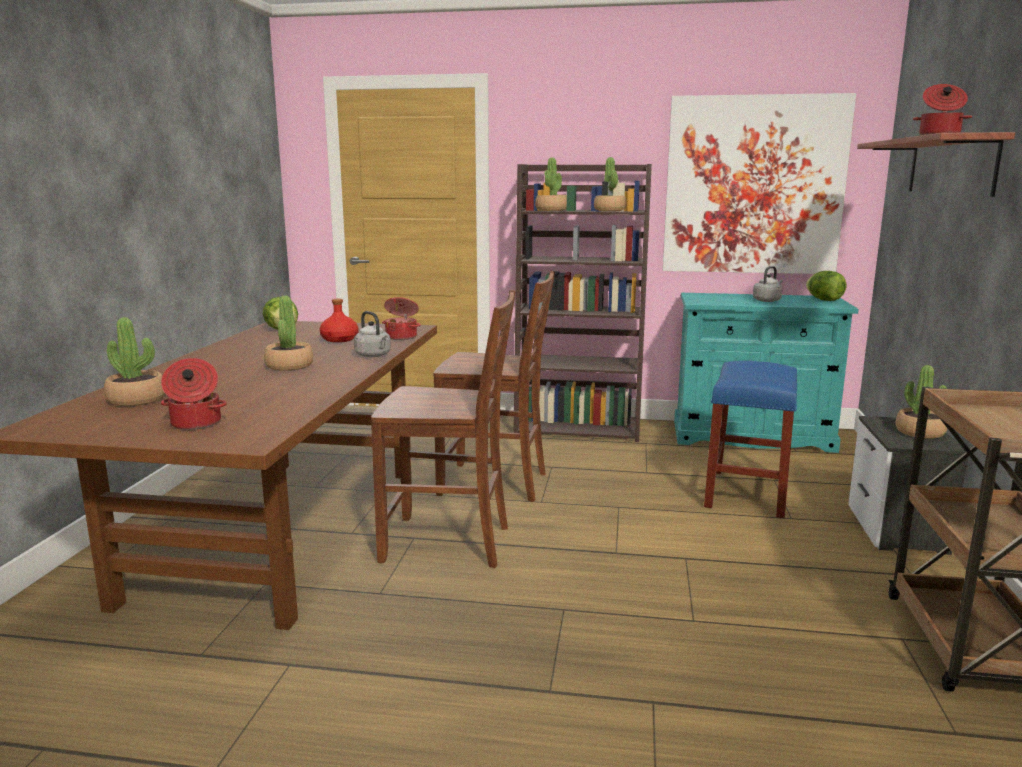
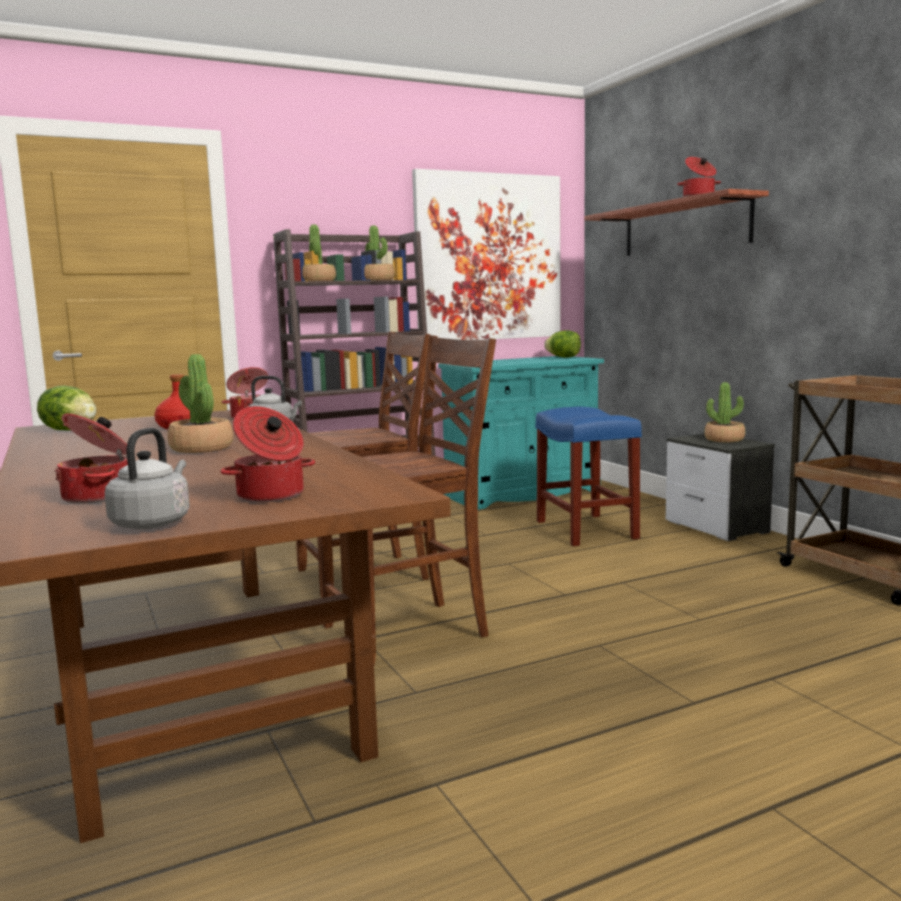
camera: 35 degrees left, 5 degrees down
(137, 399) = (99, 496): potted plant -> cooking pot
(767, 300) = (526, 360): grey kettle -> grey kettle (153, 522)

